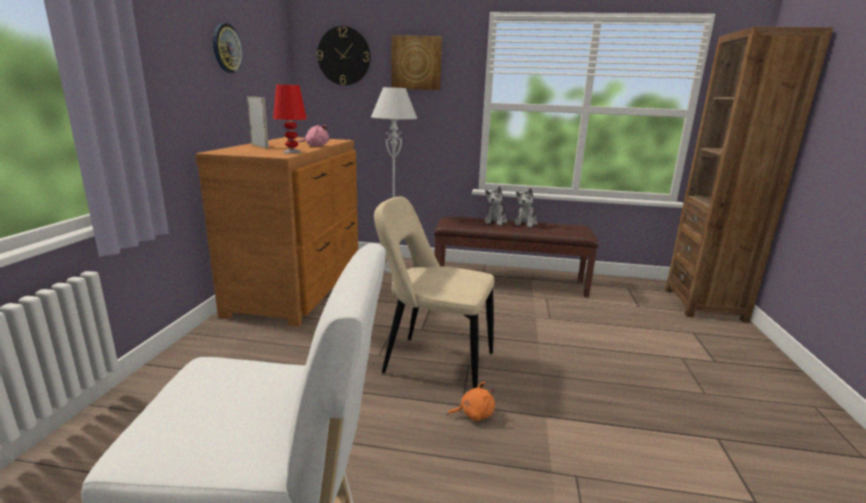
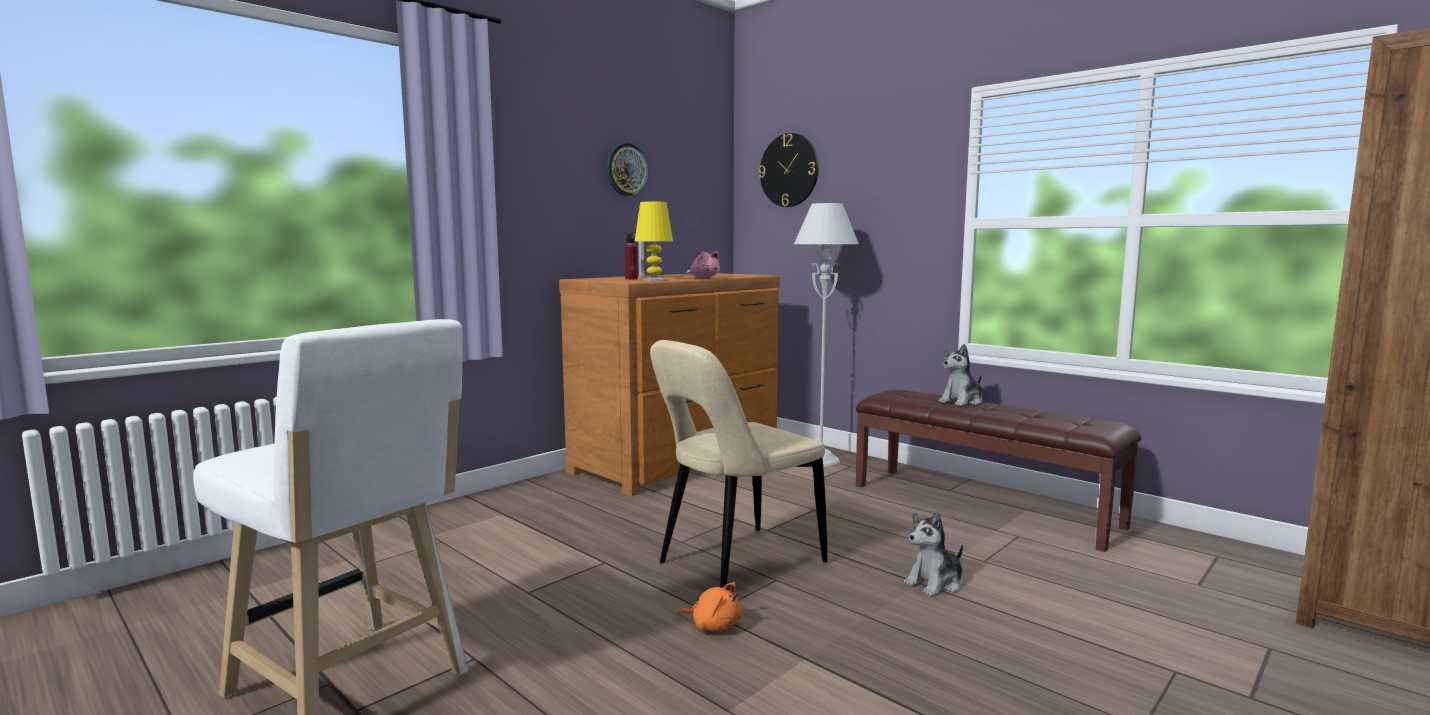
camera: 35 degrees right, 10 degrees down
(264, 150) = (631, 279): none -> red bottle
(292, 152) = (654, 280): red table lamp -> yellow table lamp
(416, 63) = (873, 170): picture -> none
(433, 362) = (735, 564): beige chair -> beige chair turned 90 degrees counterclockwise
(525, 223) = (1011, 409): plush toy -> plush toy (935, 583)

